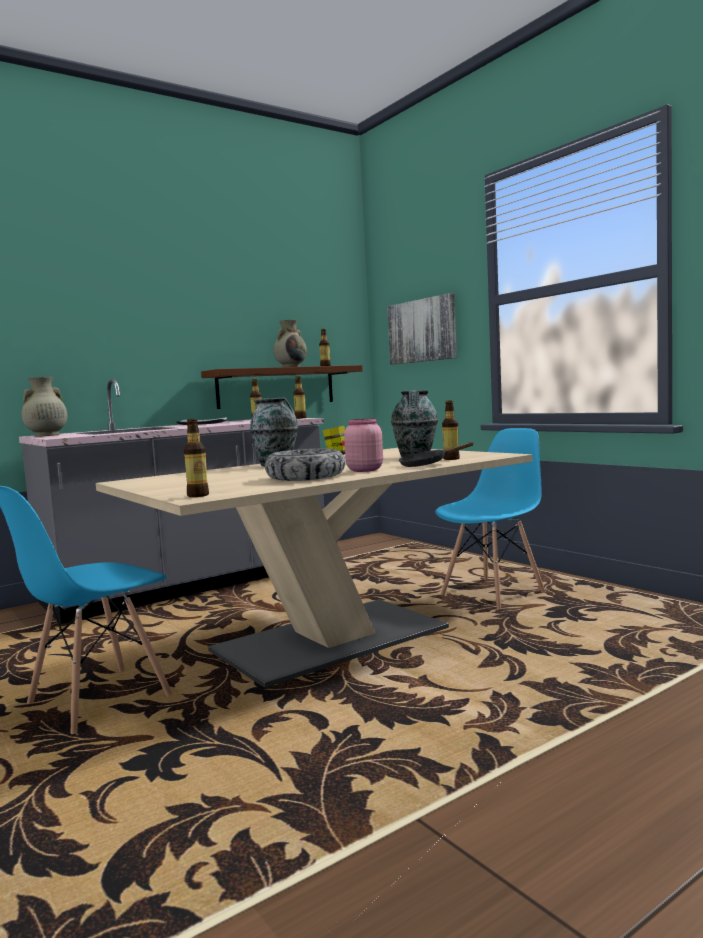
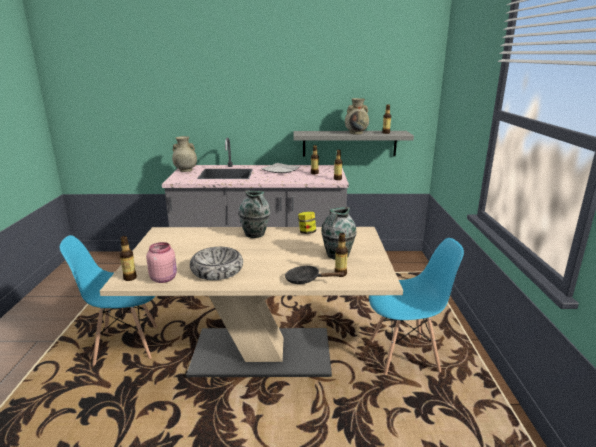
camera: 35 degrees right, 15 degrees up
(276, 387) = (349, 143): brown shelf -> grey shelf
(364, 470) = (261, 272): pink jar -> pink jar (164, 278)
(422, 331) = (460, 118): picture -> none

